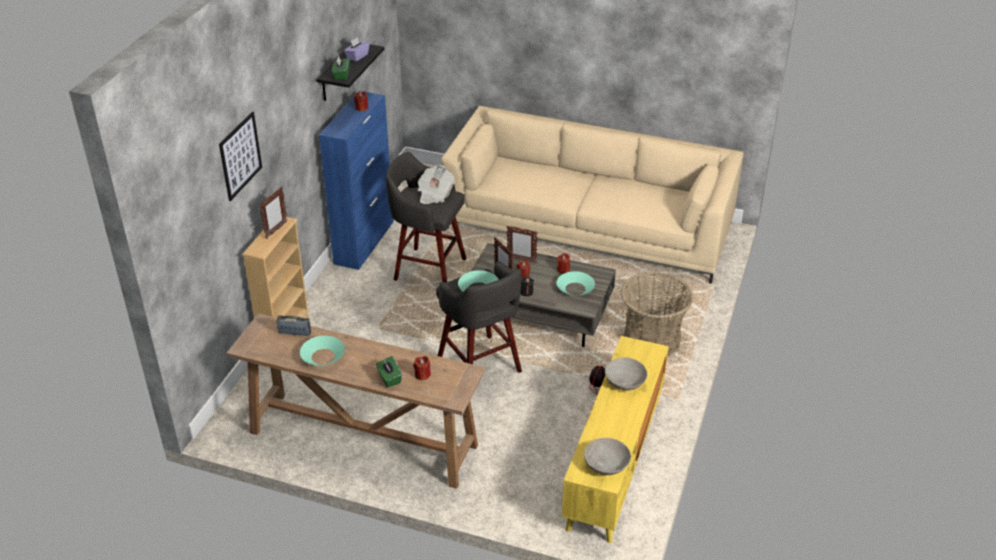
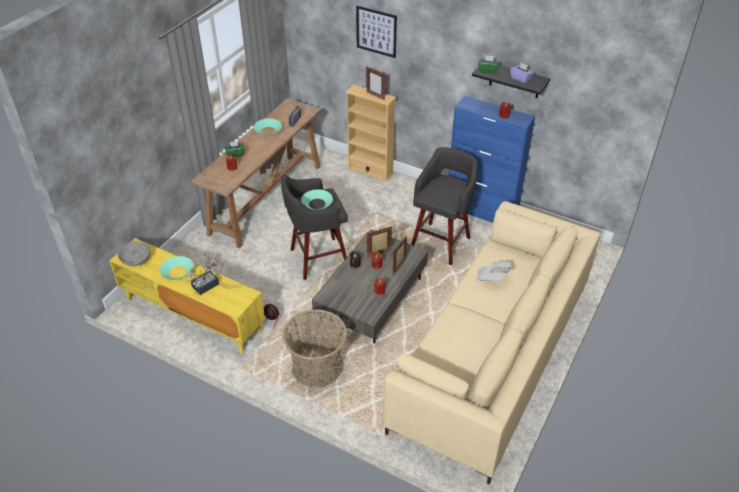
camera: 100 degrees right, 5 degrees up
(434, 194) = (449, 193): newspaper -> newspaper (492, 277)
(575, 288) = (352, 294): turquoise bowl -> turquoise bowl (178, 272)
(625, 382) = (208, 284): grey bowl -> potted plant

